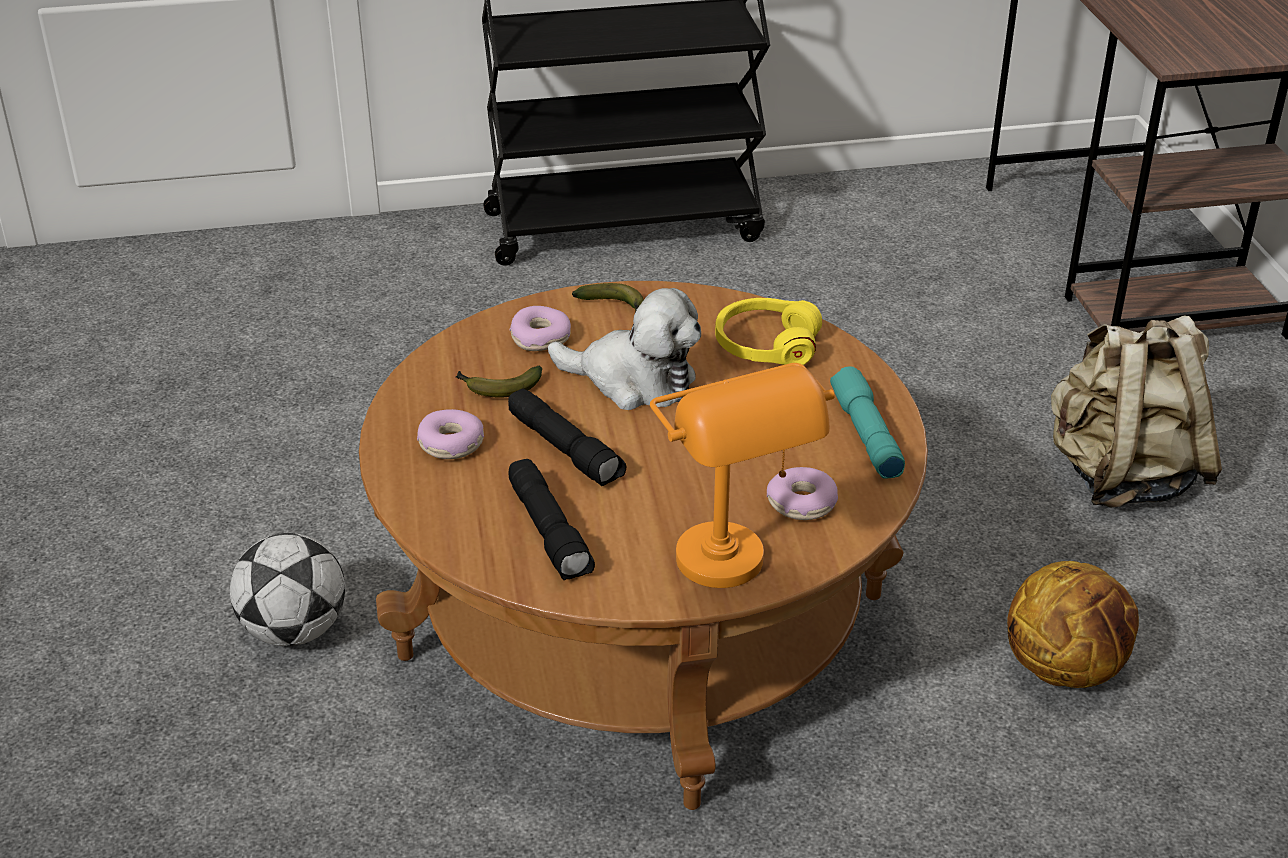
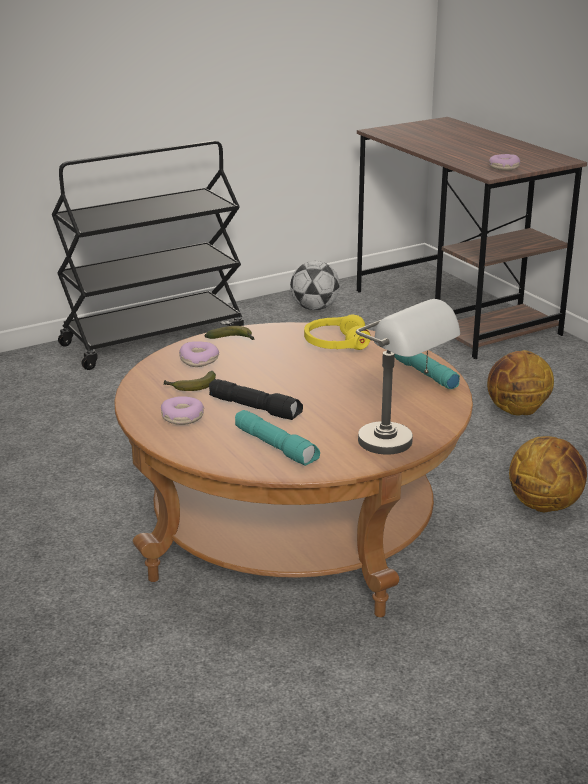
camera: 20 degrees left, 10 degrees down
(295, 631) = (70, 582): football -> football (314, 308)
(550, 532) = (276, 447): black flashlight -> turquoise flashlight
(633, 381) = (271, 371): plush toy -> none
(736, 577) = (401, 447): orange table lamp -> grey table lamp
(802, 503) = (412, 409): donut -> donut (504, 168)
(1122, 476) = (517, 411): beige backpack -> basketball

